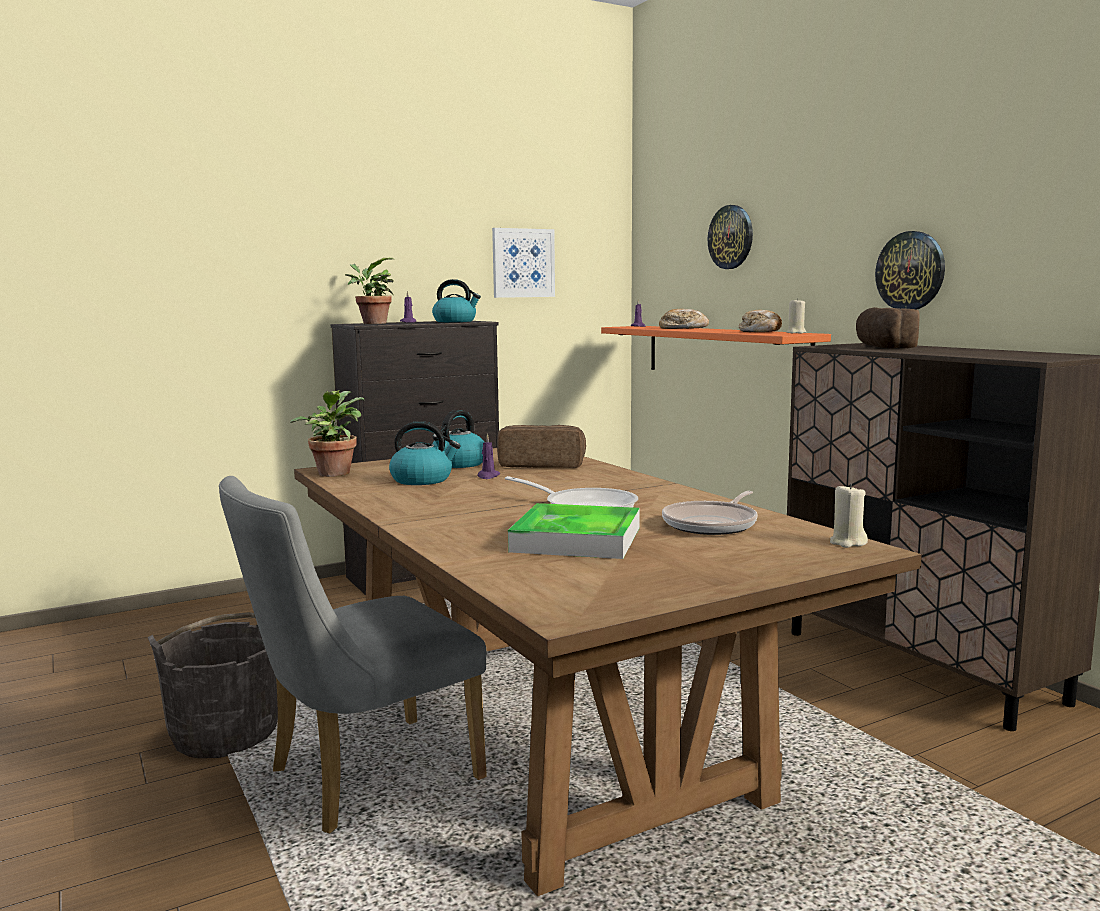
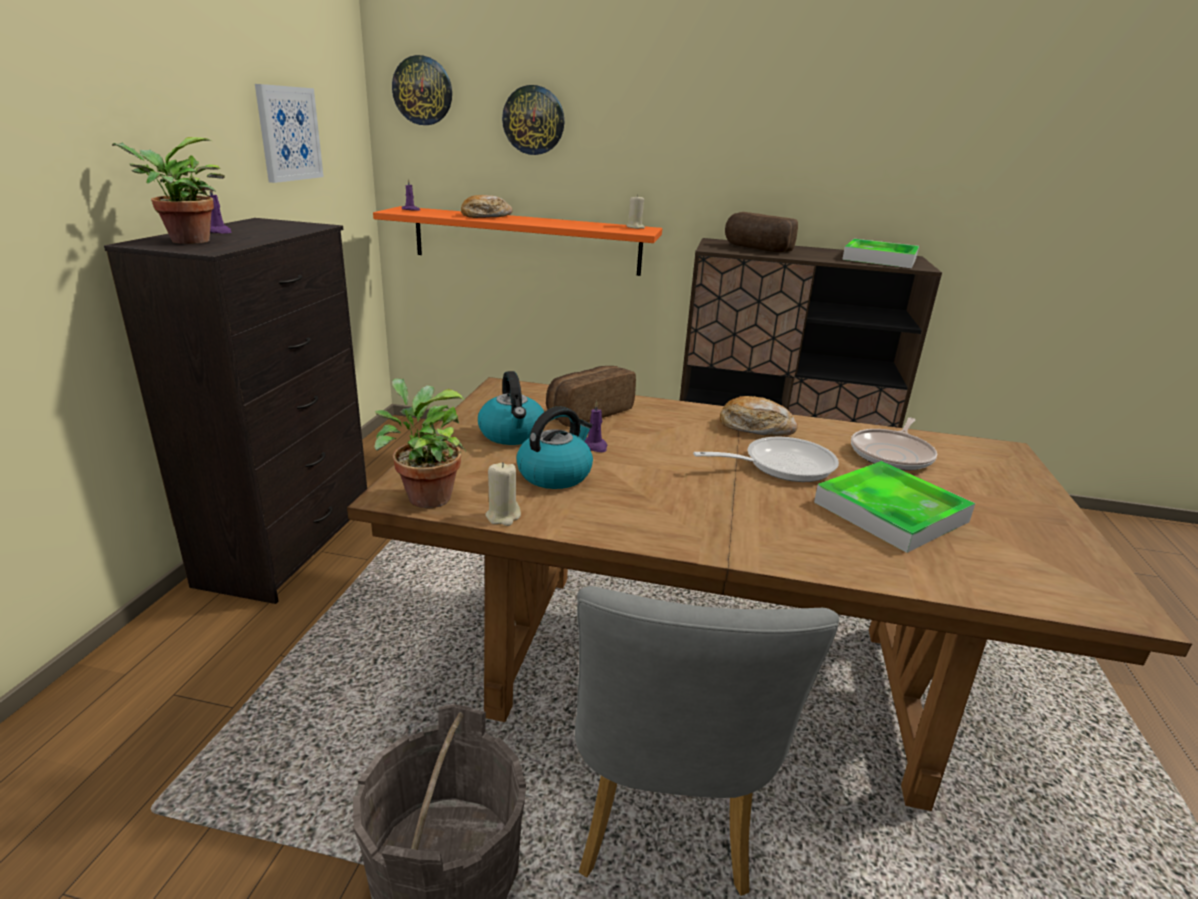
camera: 50 degrees left, 15 degrees up
(455, 321) = (285, 227): kettle -> none
(712, 524) = (892, 454): frying pan -> frying pan turned 45 degrees clockwise
(761, 332) = (598, 225): bread -> bread (755, 427)
(847, 542) = (984, 446): beige candle -> beige candle (503, 516)
(910, 271) = (749, 178): wall clock -> wall clock (423, 91)
(1017, 354) = (879, 259): none -> tray

